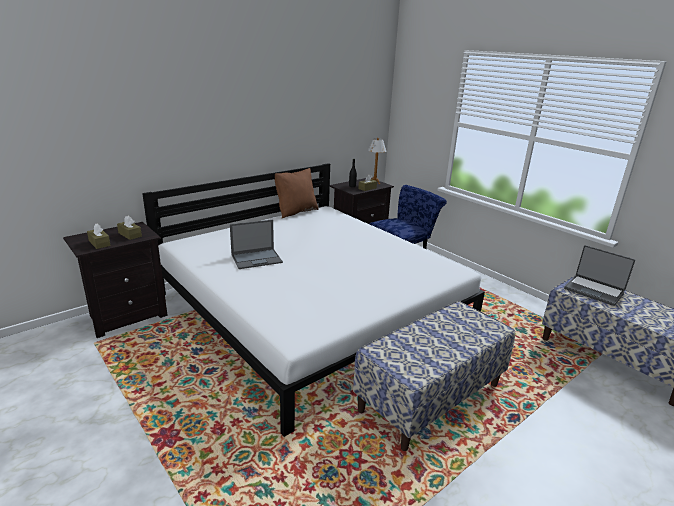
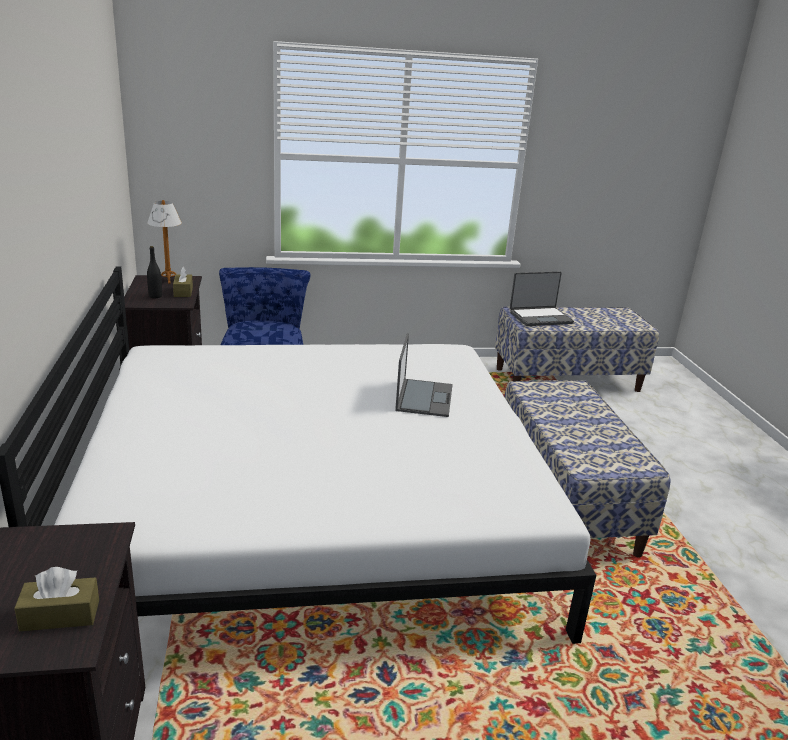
camera: 60 degrees left, 0 degrees up
(130, 235) = (65, 559): brown tissue box -> none
(257, 259) = (271, 465): laptop -> laptop (424, 397)
(296, 211) = (122, 375): brown pillow -> none

